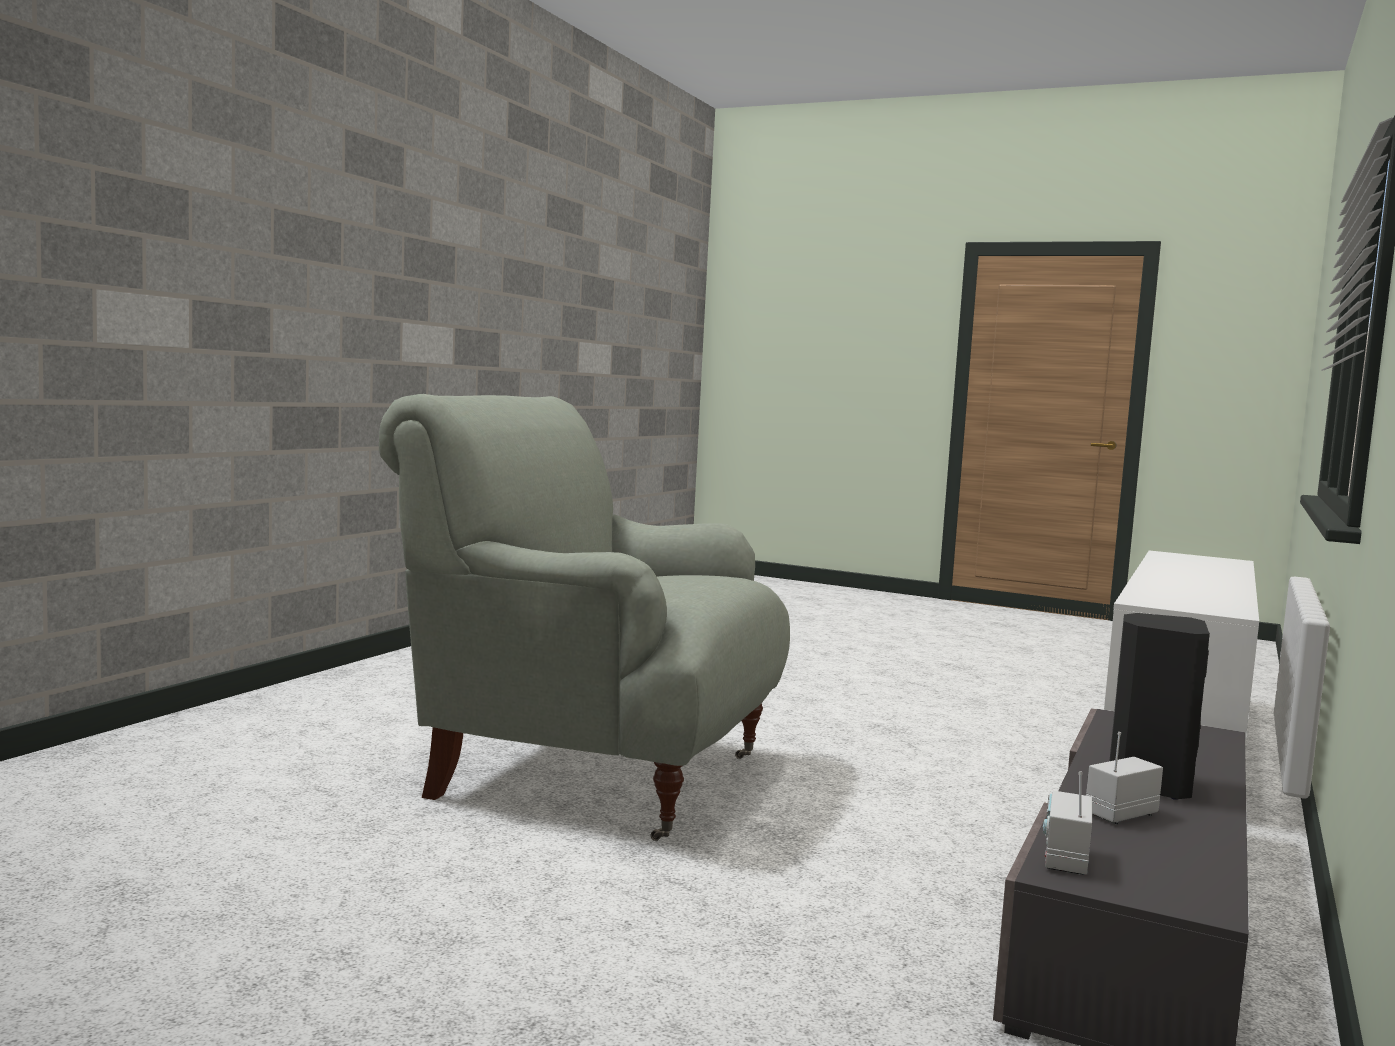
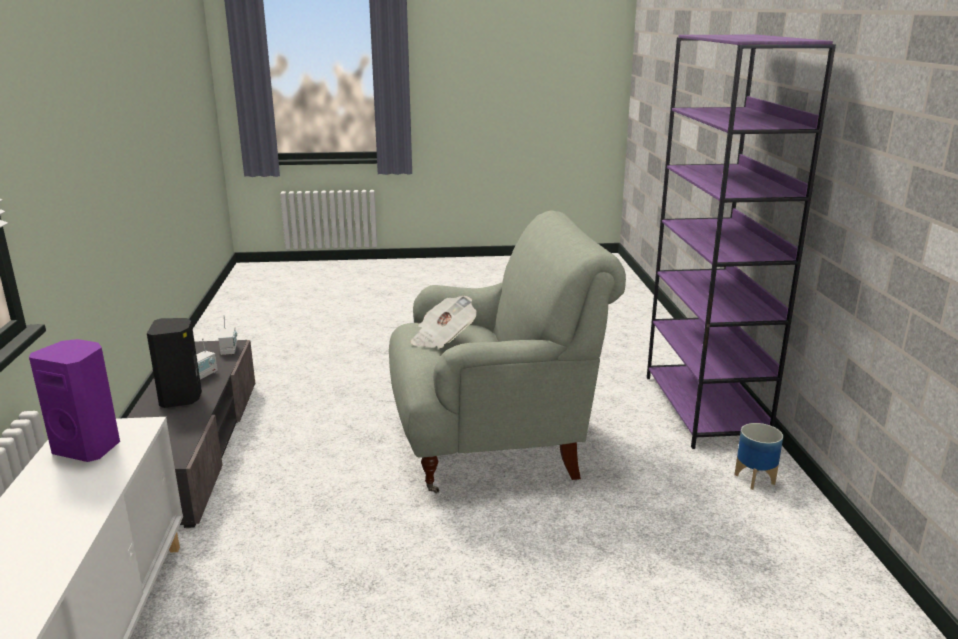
camera: 150 degrees right, 15 degrees up
(224, 727) = (705, 409): none -> purple bookcase
(375, 682) = (754, 479): none -> planter
(683, 580) = (443, 339): none -> newspaper
(1193, 600) = (89, 448): none -> purple speaker

